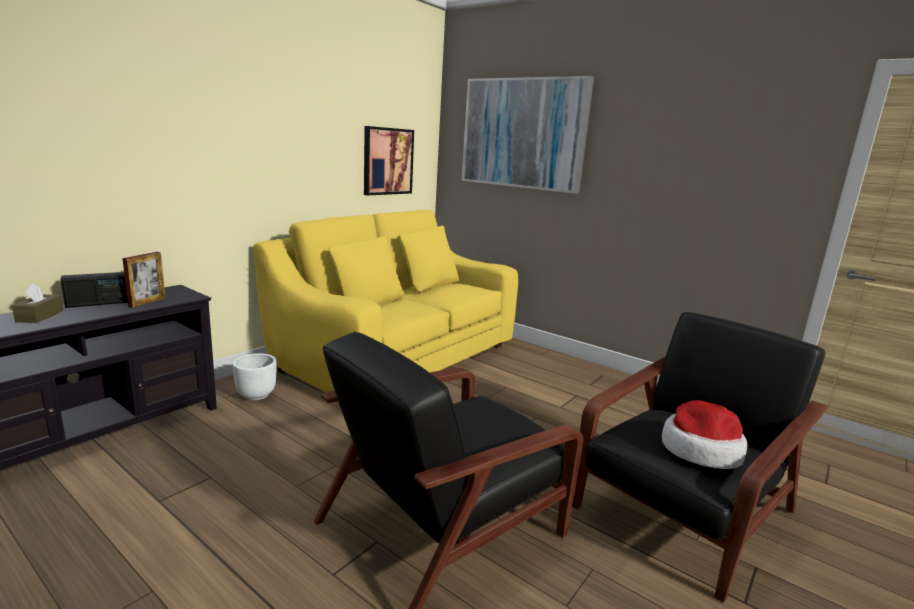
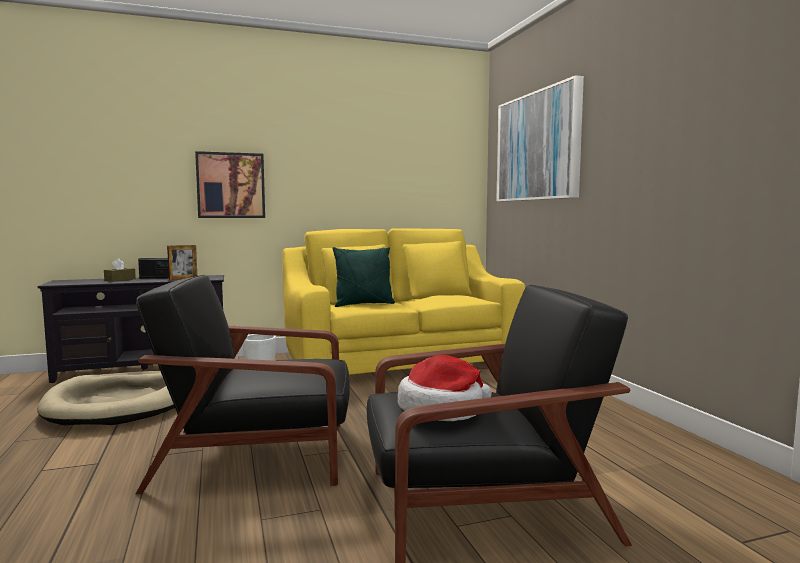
camera: 35 degrees right, 10 degrees down
(151, 506) = (120, 403): none -> beige dog bed
(388, 161) = (422, 187): picture -> picture (231, 185)
(388, 309) = (363, 304): none -> green pillow

